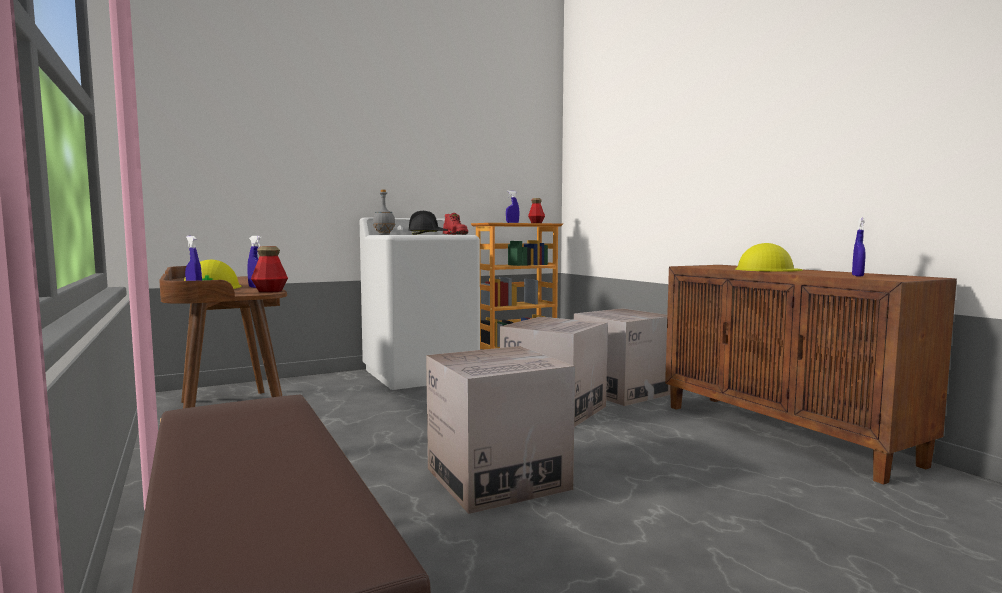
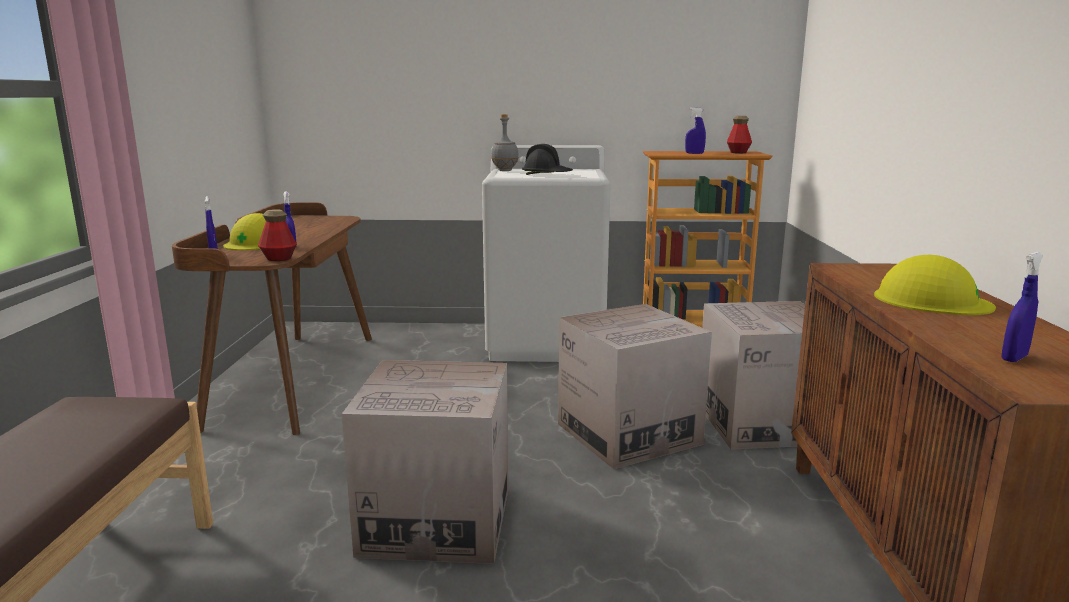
camera: 30 degrees right, 10 degrees up
(456, 234) = (589, 174): red boot -> none

